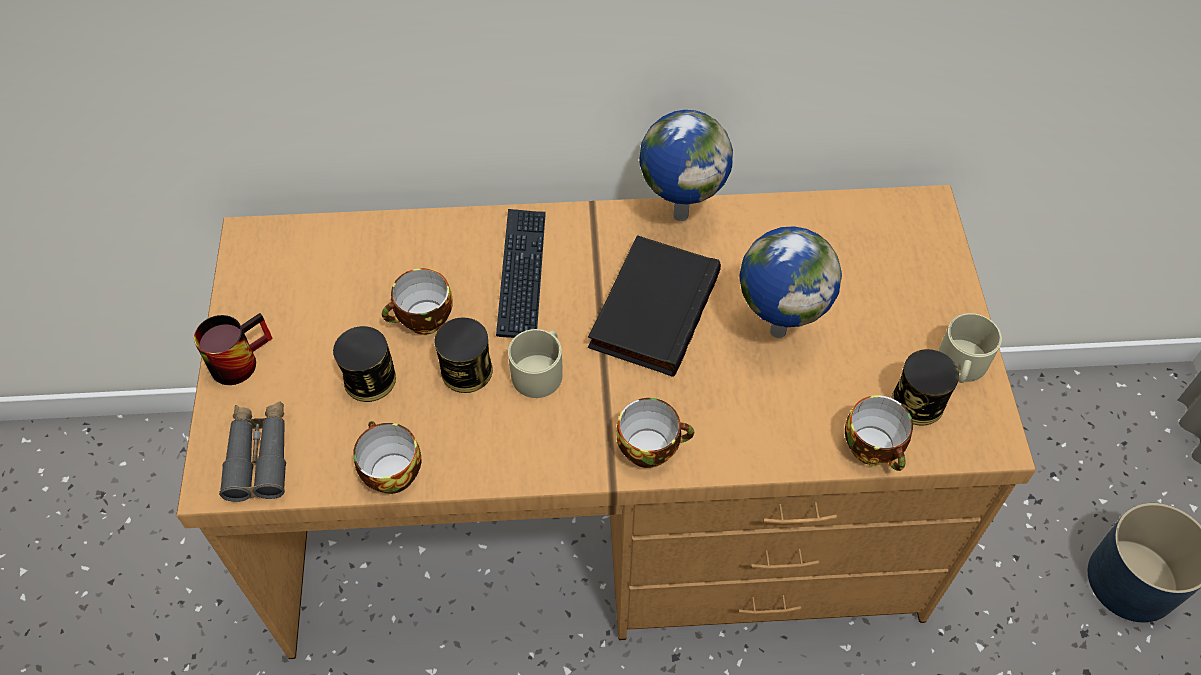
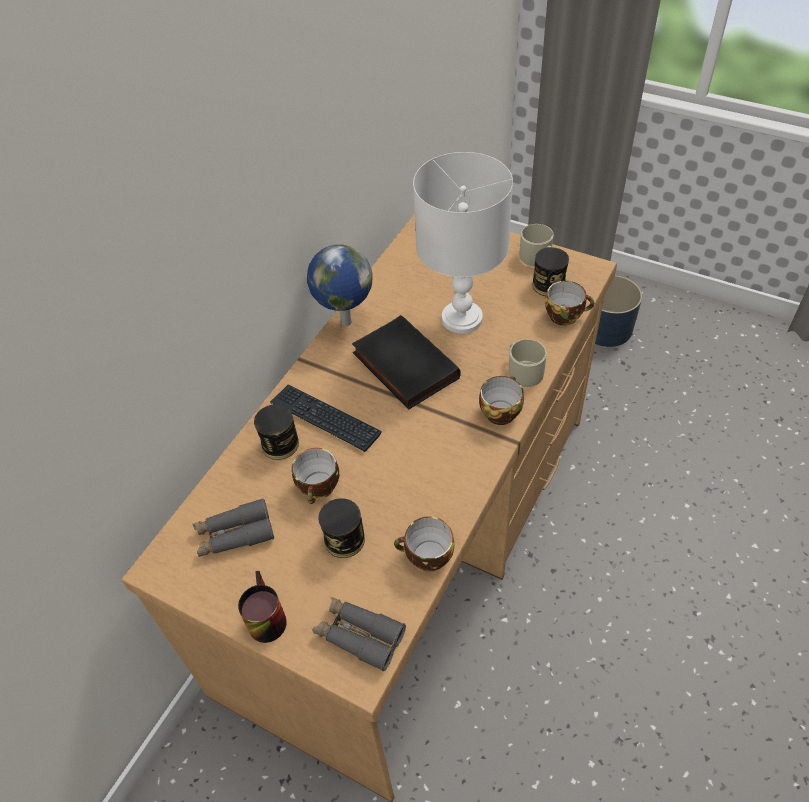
camera: 55 degrees left, 5 degrees down
(322, 278) = (234, 534): none -> grey binoculars
(466, 371) = (378, 480): can -> can (280, 444)
(540, 370) = (407, 441): beige mug -> beige mug (523, 370)
(777, 330) = (461, 318): globe -> white table lamp

